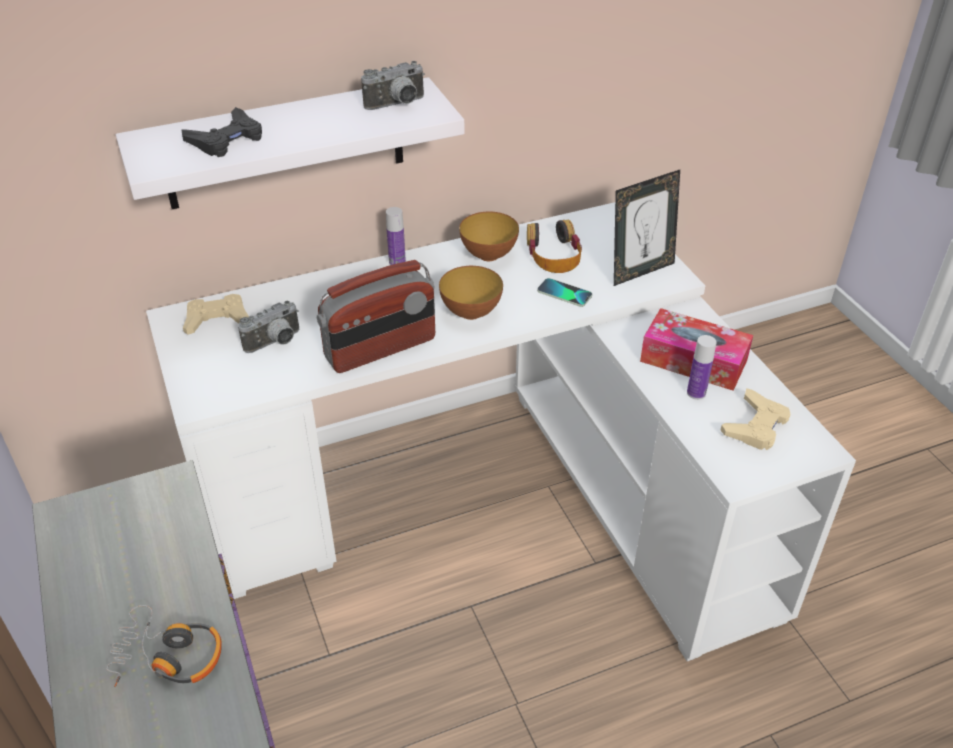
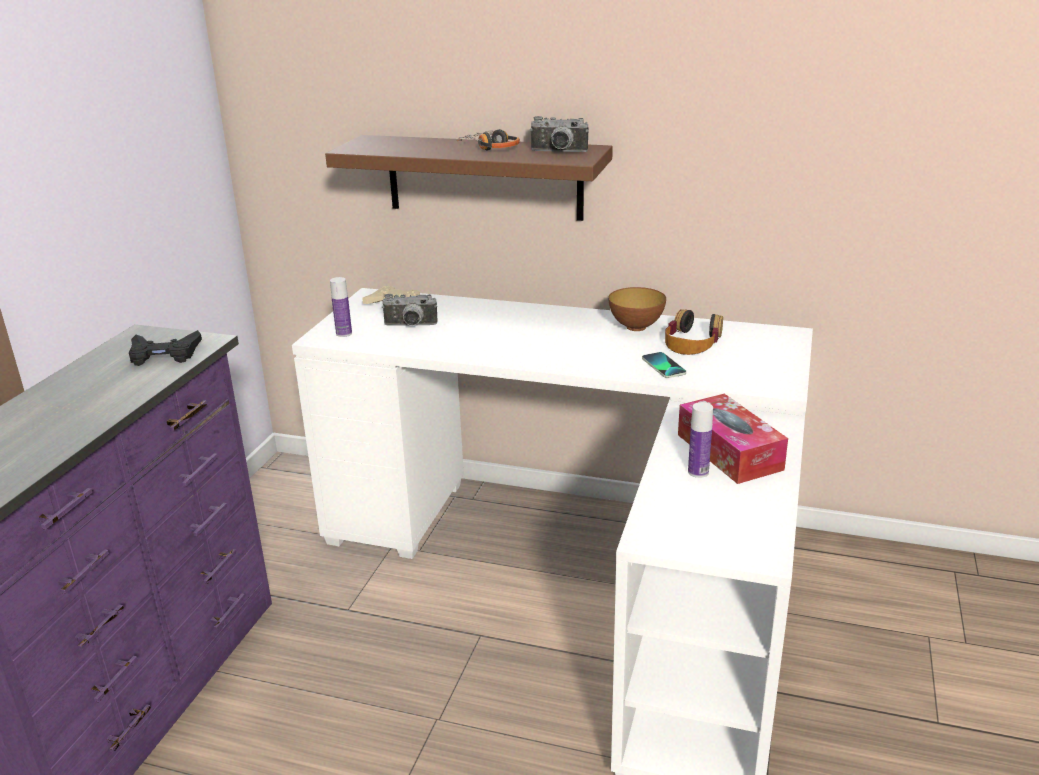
camera: 40 degrees right, 15 degrees down
(168, 657) = (79, 409): headphones -> headphones (490, 147)
(226, 140) = (416, 147): black game controller -> black game controller (164, 354)
(285, 144) = (484, 177): white shelf -> brown shelf
(381, 349) = (472, 351): radio -> none
(397, 262) = (559, 311): bottle -> bottle (344, 333)
(471, 312) = (569, 353): bowl -> none
(640, 271) = (755, 374): picture frame -> none
(755, 426) = (722, 514): beige game controller -> none

